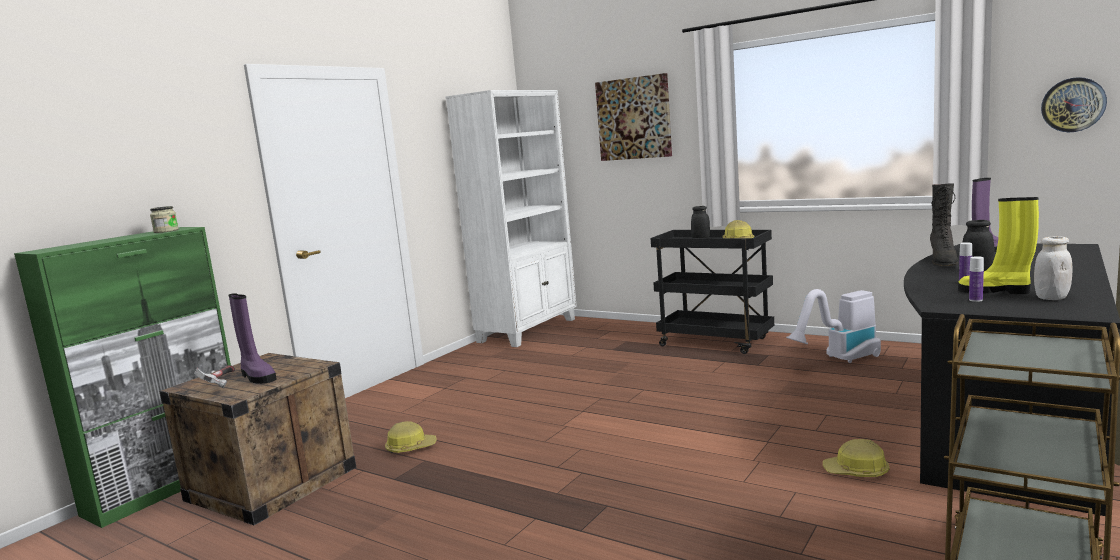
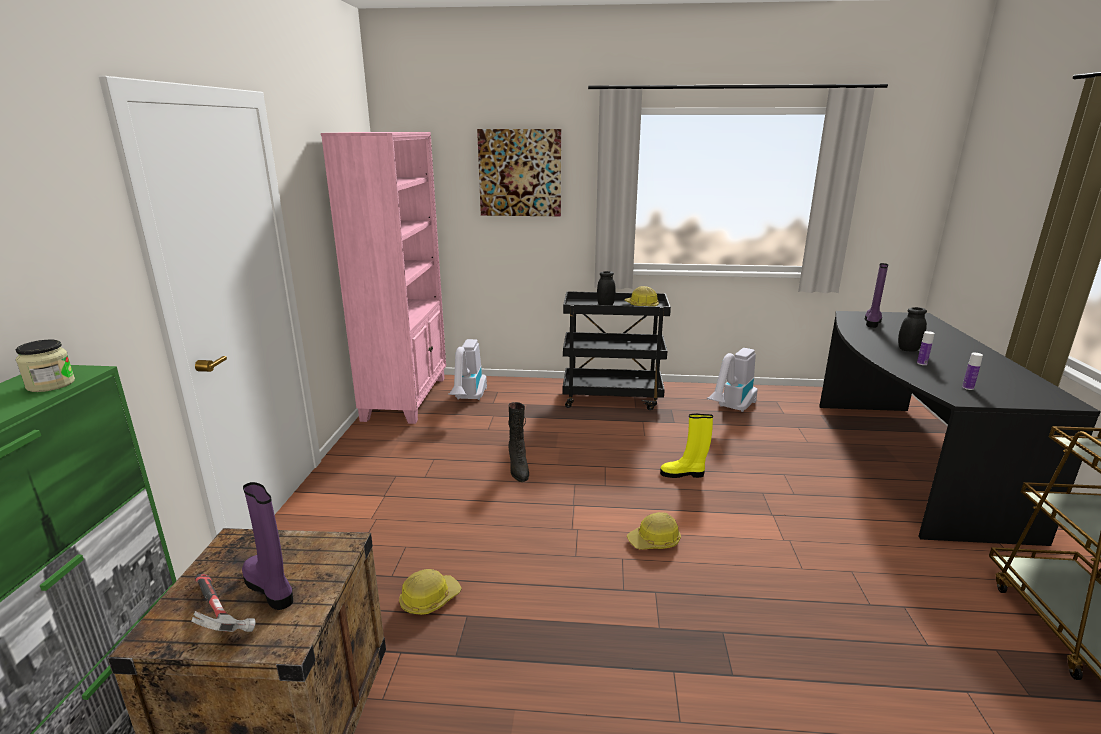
camera: 30 degrees left, 10 degrees up
(257, 377) = (270, 588): purple boot -> purple boot turned 150 degrees counterclockwise
(529, 330) = (406, 398): white bookcase -> pink bookcase
(578, 335) = (468, 400): none -> vacuum cleaner
(856, 472) = (869, 537): hard hat -> hard hat (654, 541)
(943, 261) = (862, 335): black boot -> black boot (518, 469)
(995, 291) = (962, 375): yellow boot -> yellow boot (683, 474)
(1051, 298) = (1011, 382): white jar -> none
(1073, 105) = (906, 199): wall clock -> none

